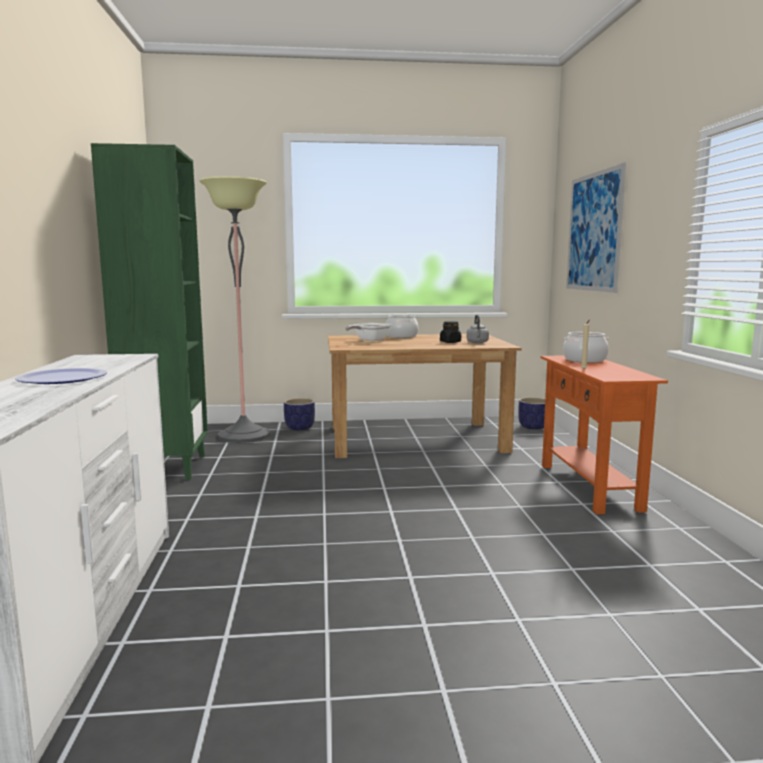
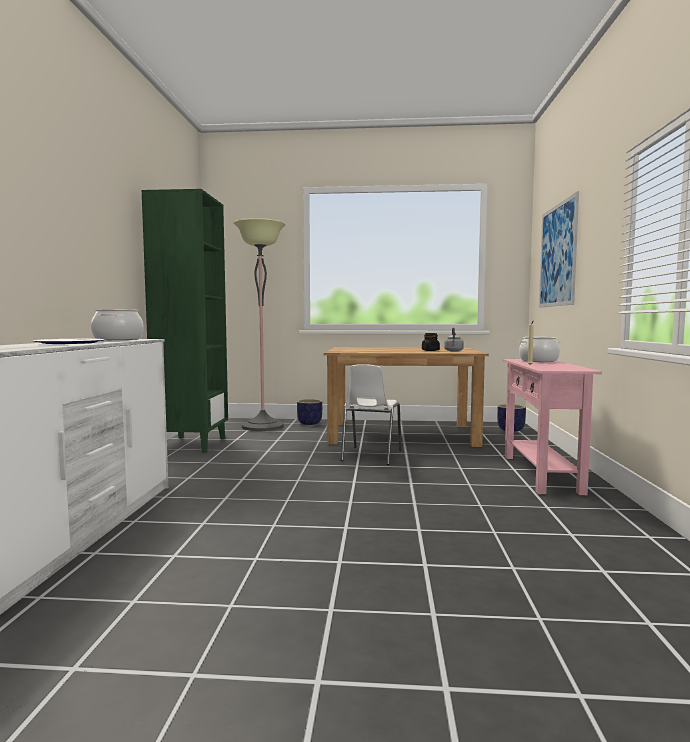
camera: 10 degrees right, 5 degrees down
(369, 340) = (363, 349): frying pan -> none
(393, 472) = (370, 455): none -> white chair
(401, 336) = (393, 348): cooking pot -> cooking pot (118, 339)
(588, 486) = (541, 473): orange console table -> pink console table

